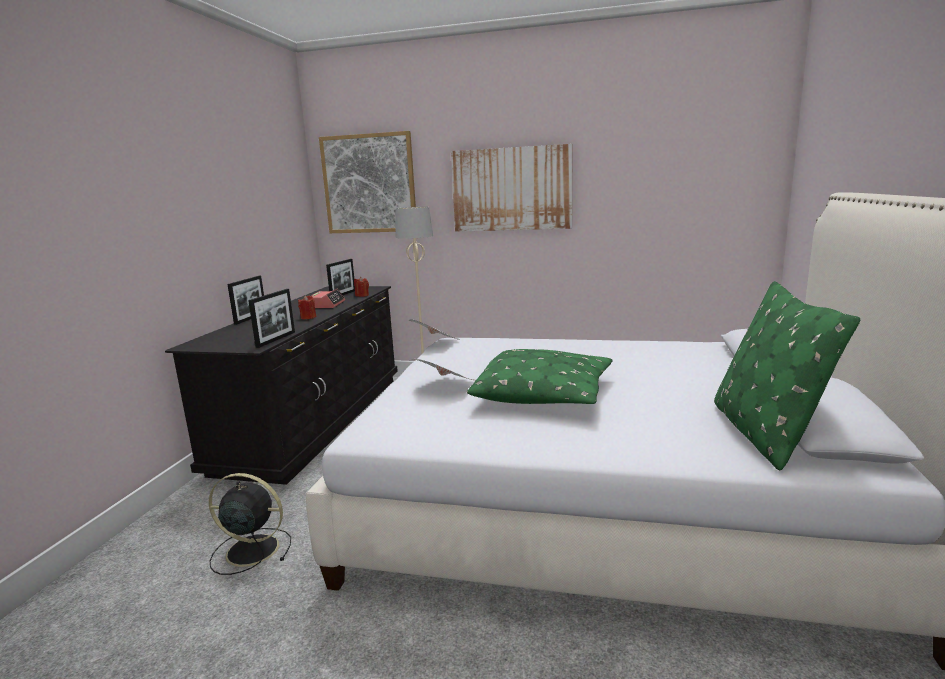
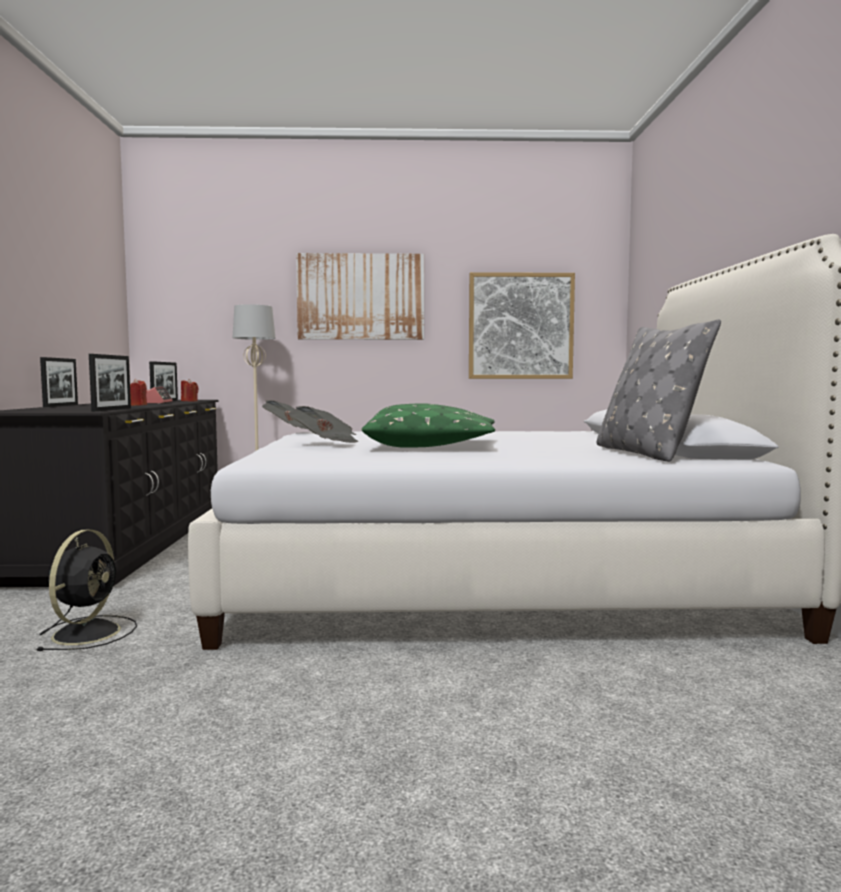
camera: 15 degrees left, 10 degrees down
(250, 550) = (88, 632): black fan -> black fan turned 105 degrees clockwise
(369, 184) = (198, 284): picture -> picture (520, 326)
(763, 433) = (646, 453): green pillow -> grey pillow

